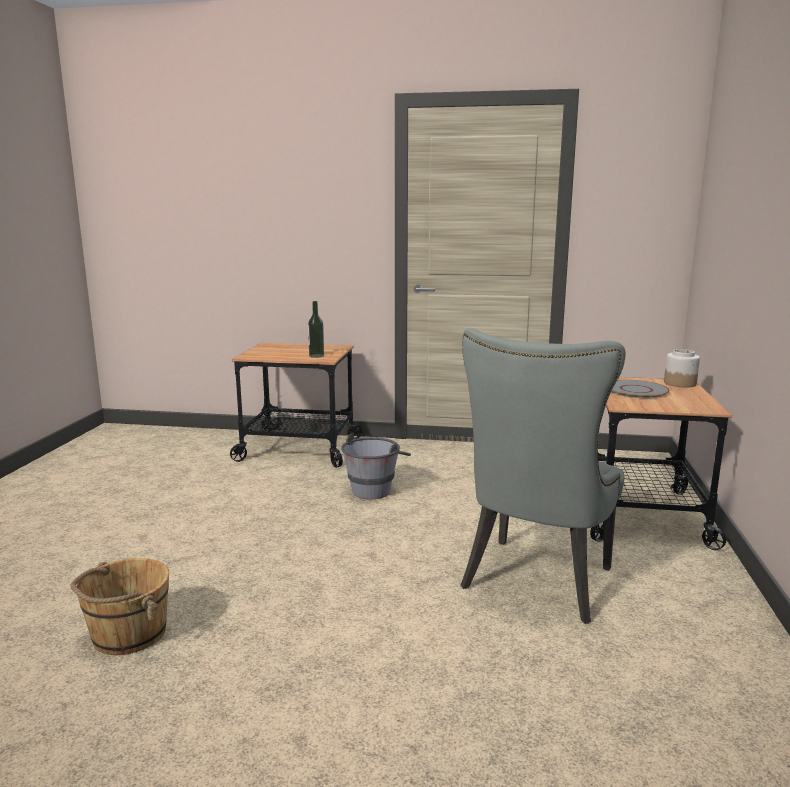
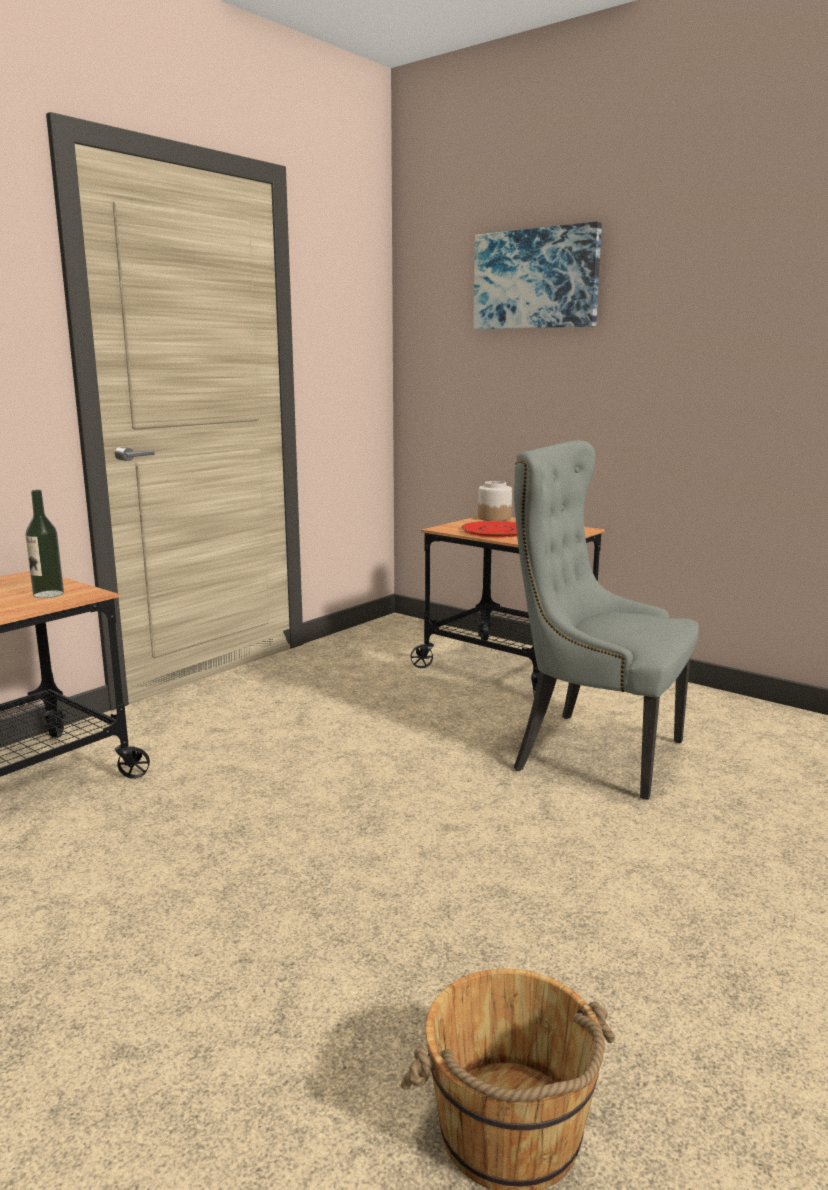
camera: 60 degrees left, 0 degrees up
(375, 488) = (258, 770): grey bucket -> none
(537, 581) = (594, 753): grey chair -> grey chair turned 150 degrees clockwise
(635, 390) = (496, 531): grey plate -> red plate
(751, 162) = (536, 279): none -> picture

